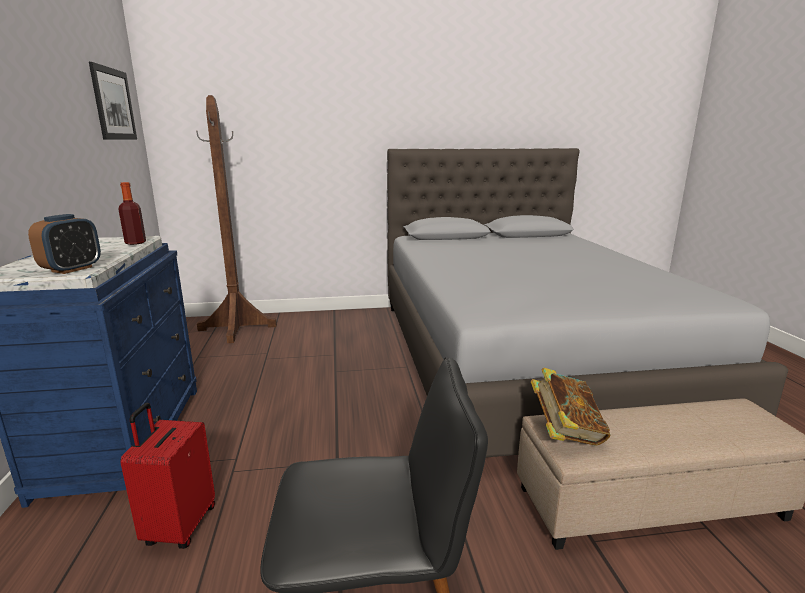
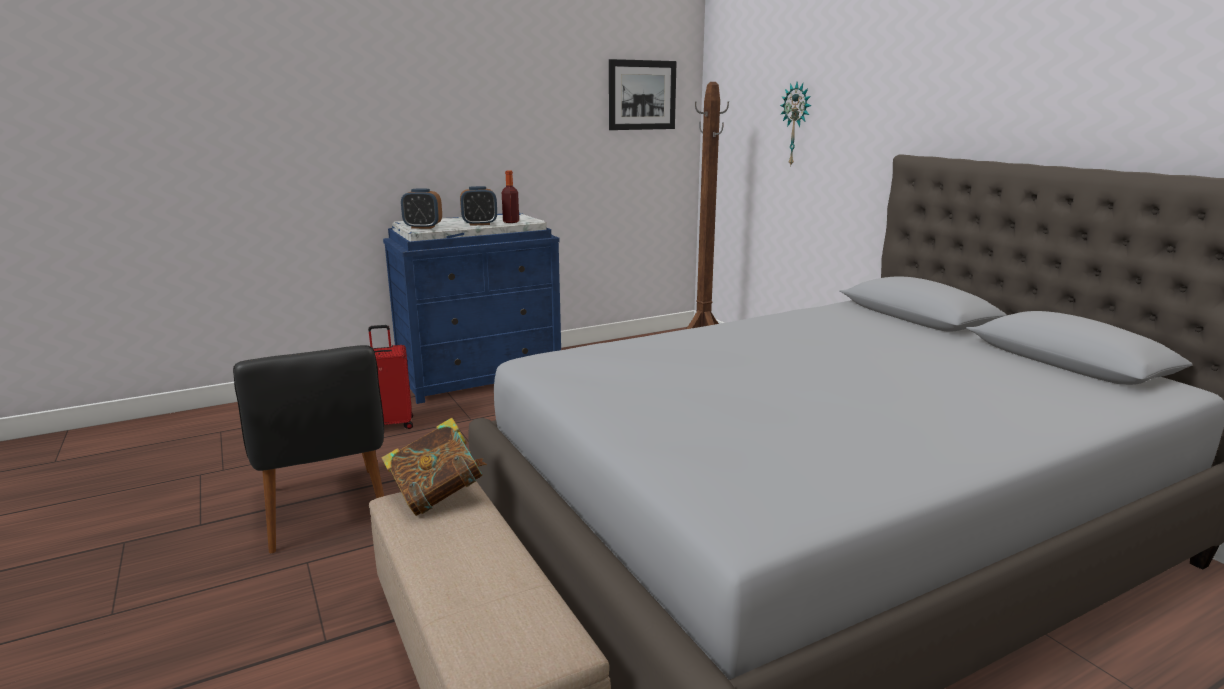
camera: 70 degrees right, 0 degrees up
(115, 251) = (479, 224): none -> alarm clock
(278, 133) = (796, 124): none -> wall clock

